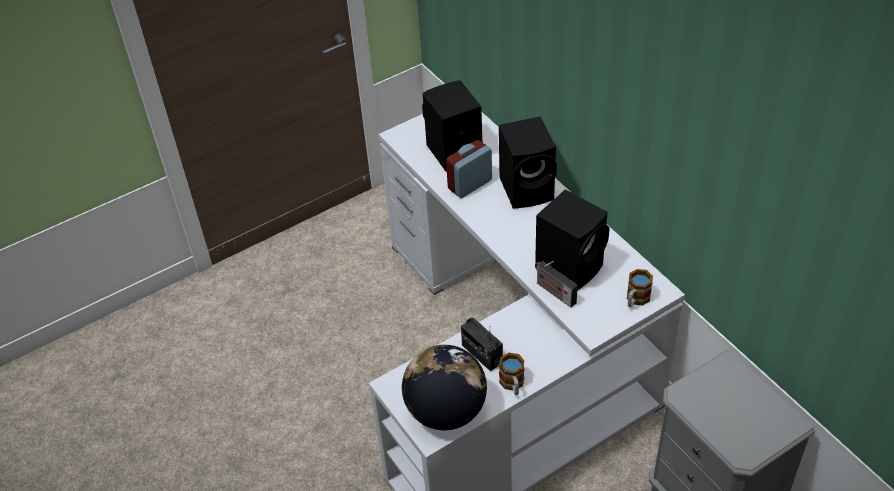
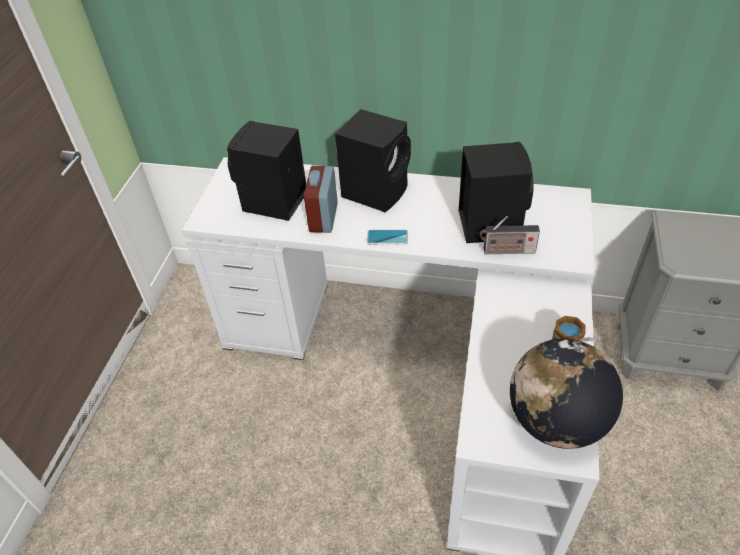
camera: 45 degrees left, 0 degrees up
(482, 354) = (512, 346): radio -> none
(491, 227) = (387, 237): none -> phone
(636, 300) = (568, 214): mug -> none

